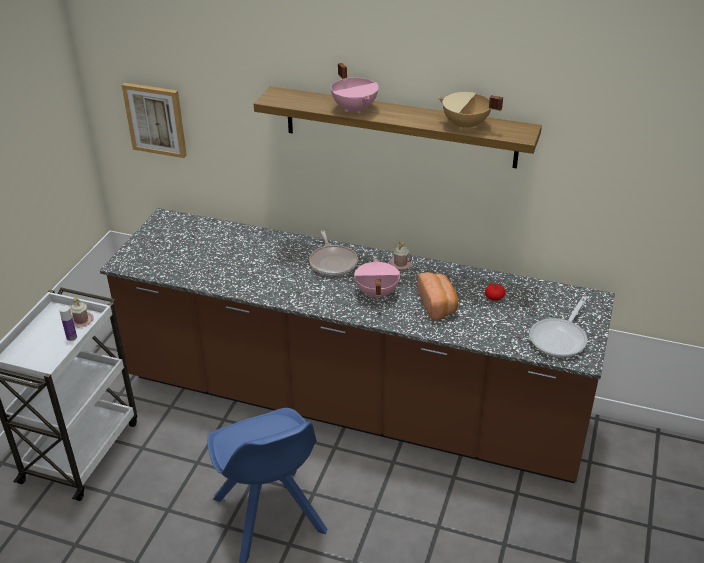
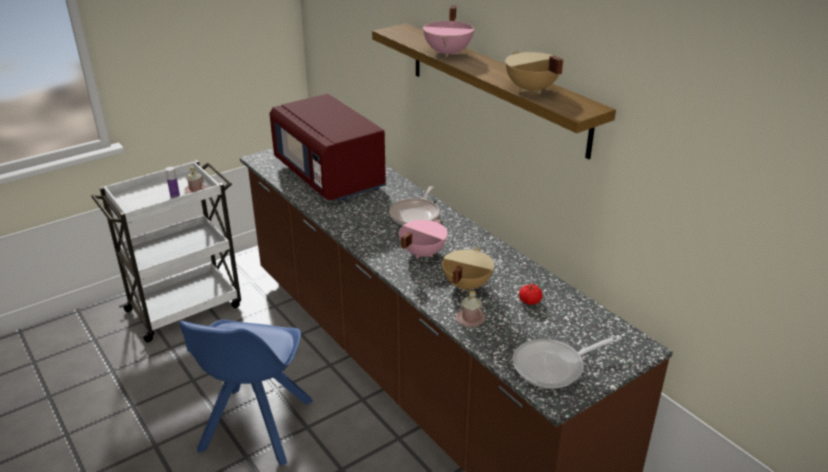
camera: 35 degrees right, 5 degrees down
(156, 119) = (338, 45): picture -> none
(215, 255) = (330, 176): none -> red microwave
(400, 264) = (474, 238): pink mug -> pink mug (470, 319)
(438, 305) = (465, 285): bread -> beige cooking pot

